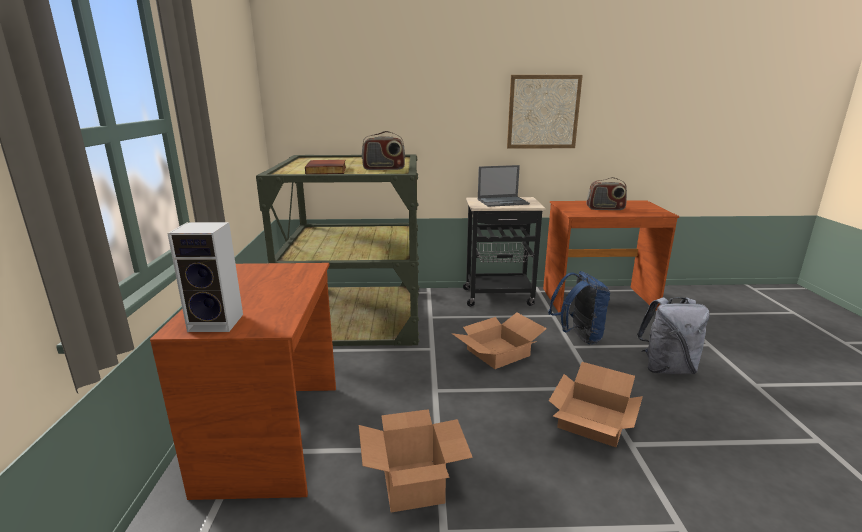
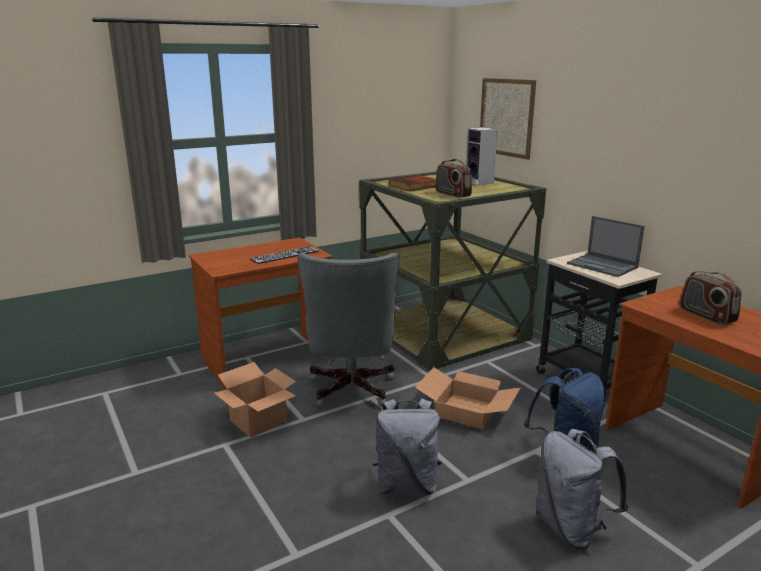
camera: 60 degrees right, 0 degrees up
(218, 322) = (216, 259): speaker -> speaker (480, 182)
(284, 281) = (285, 255): none -> keyboard
(412, 398) = (352, 391): none -> grey office chair
(543, 111) = (689, 160): picture -> picture (506, 116)
(591, 419) = (407, 485): cardboard box -> grey backpack

